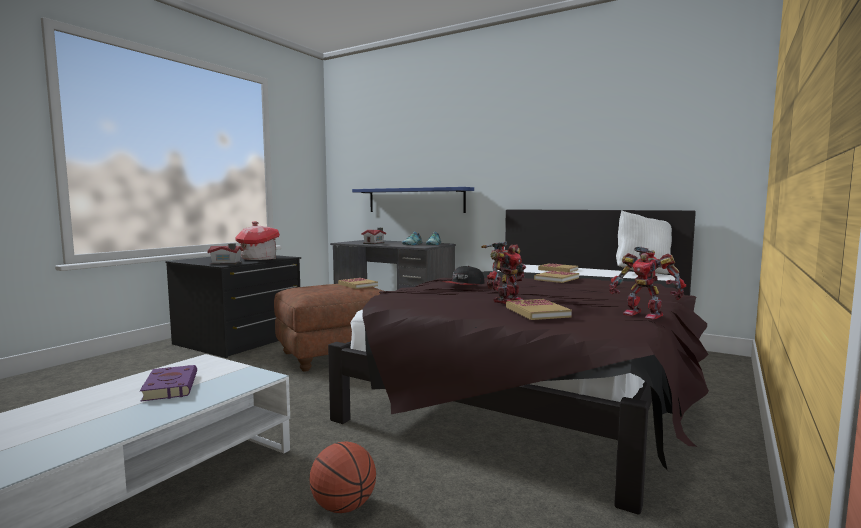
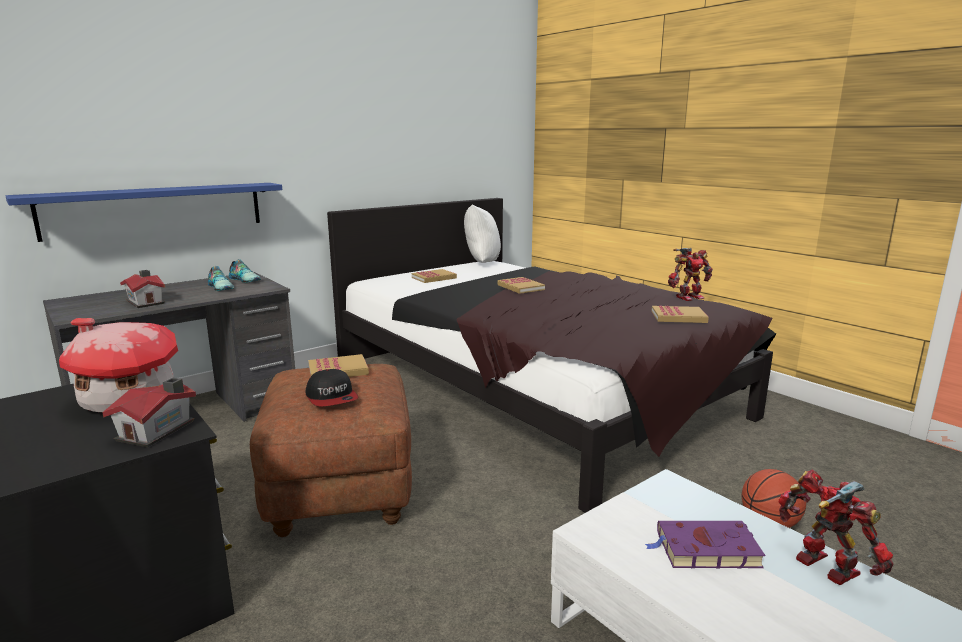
camera: 70 degrees left, 10 degrees up
(464, 285) = (536, 317): cap -> cap (332, 397)
(506, 301) = (628, 317): toy robot -> toy robot (824, 568)

